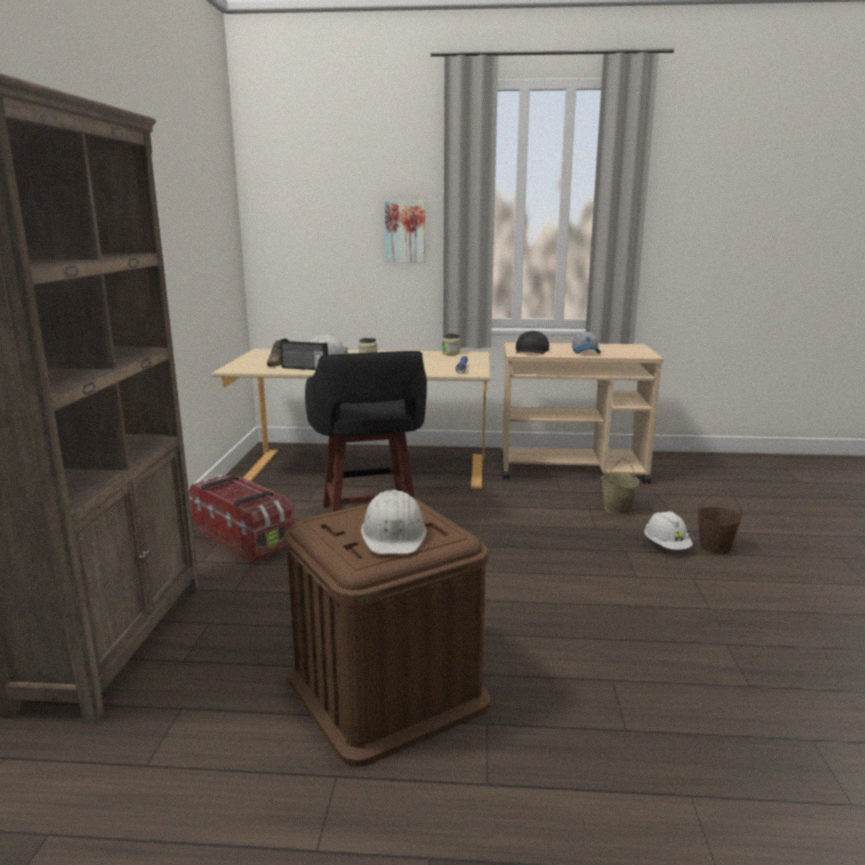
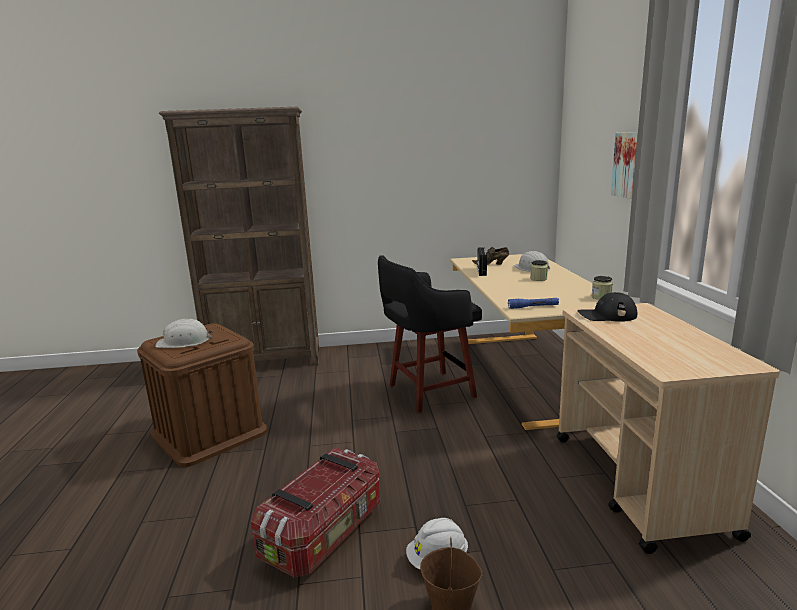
camera: 80 degrees right, 0 degrees up
(244, 538) = (380, 361): storage box -> storage box (325, 533)
(586, 352) = (639, 338): cap -> none
(617, 510) = (527, 522): beige bucket -> none

